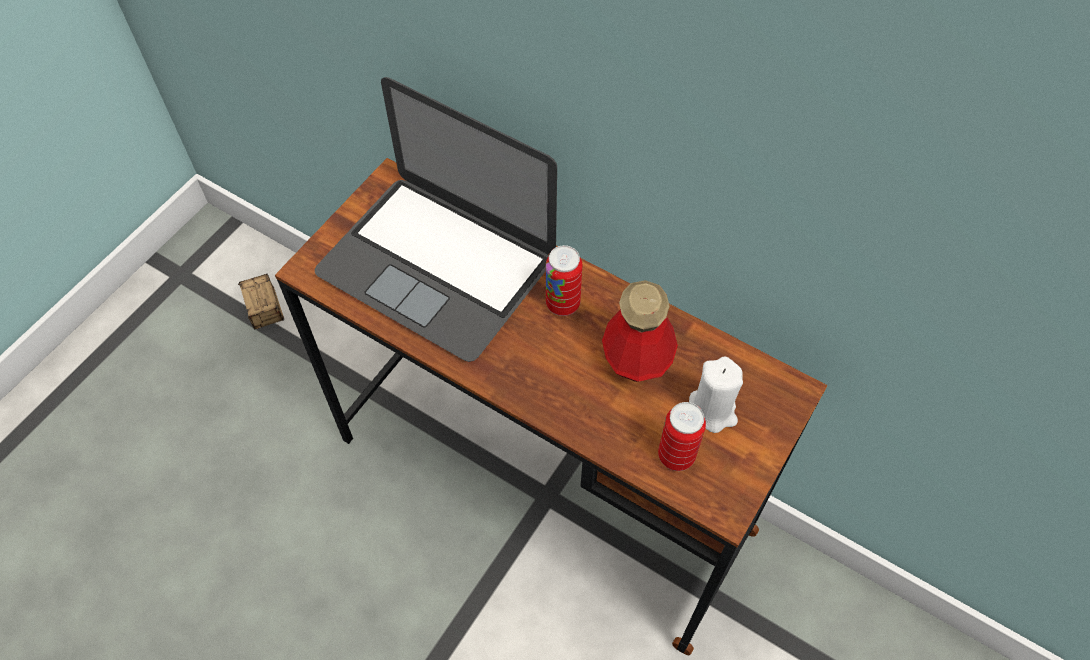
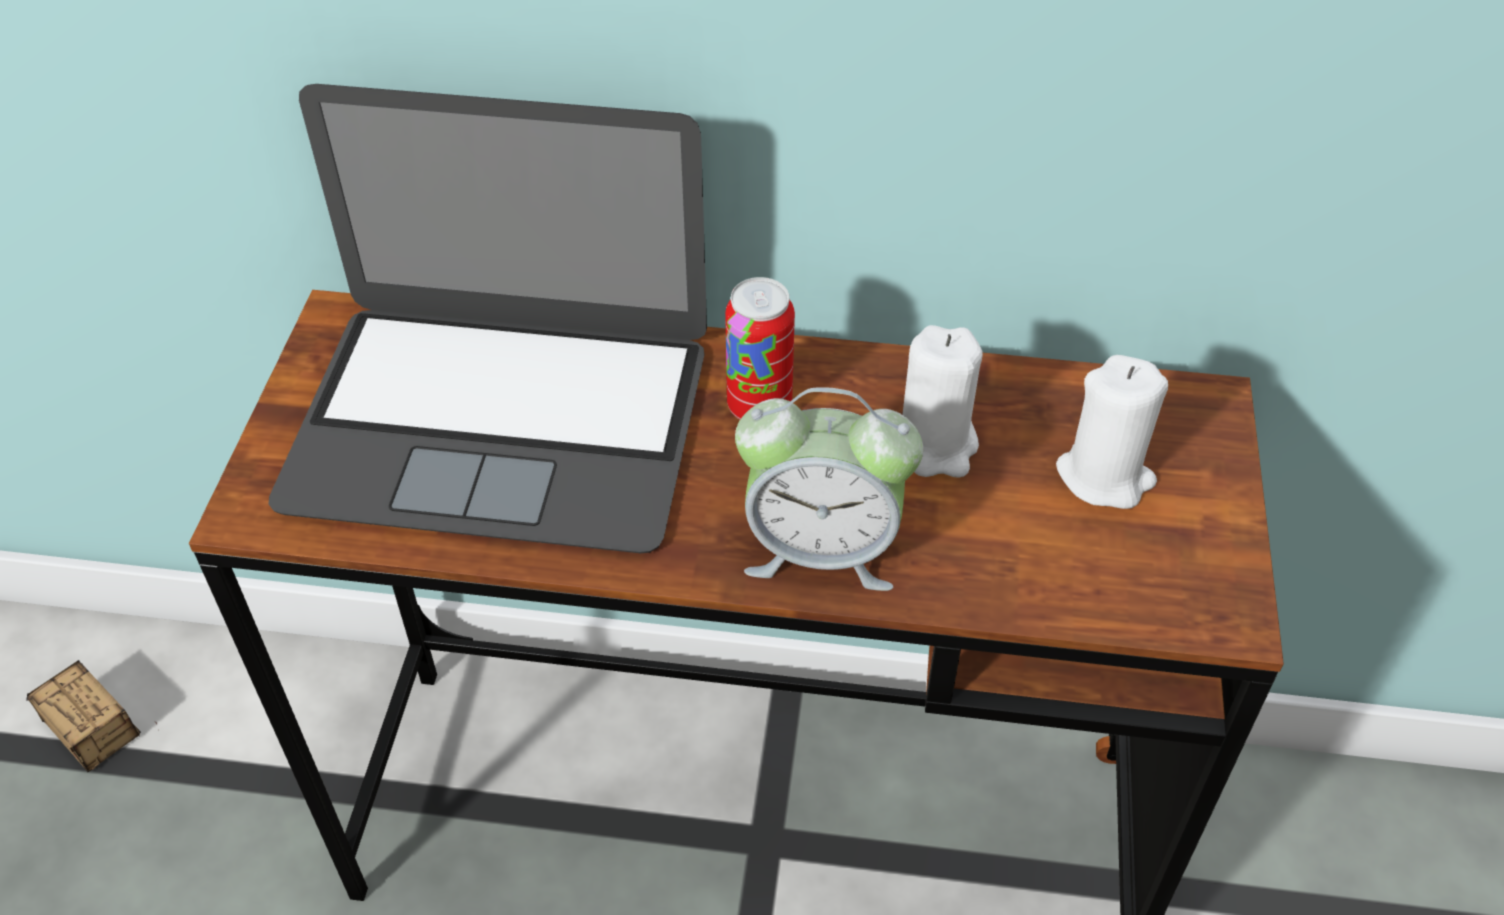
camera: 25 degrees left, 10 degrees down
(550, 392) = (822, 549): none -> alarm clock
(637, 359) = (935, 445): bottle -> white candle
(676, 455) = (1094, 566): can -> none

